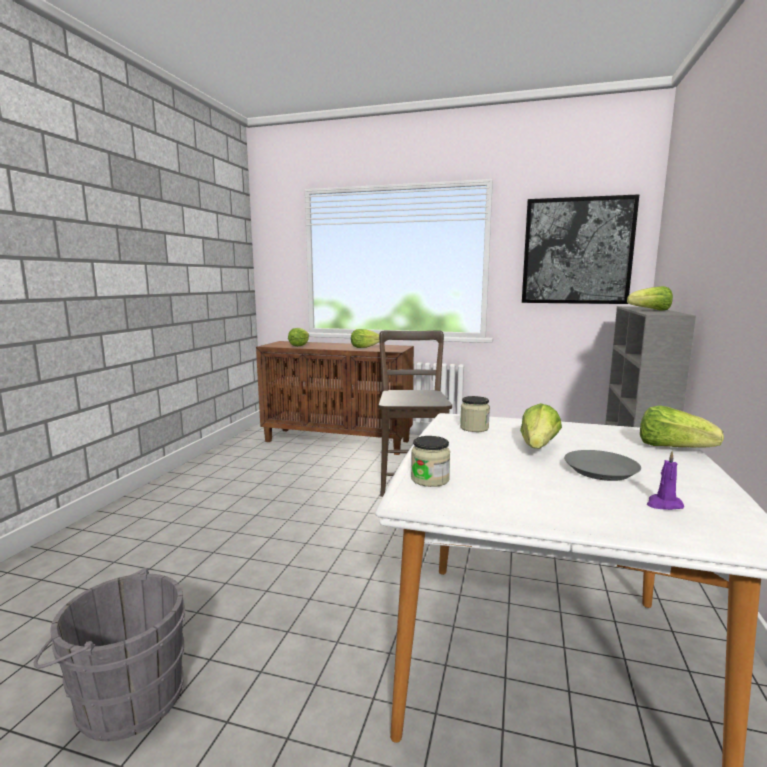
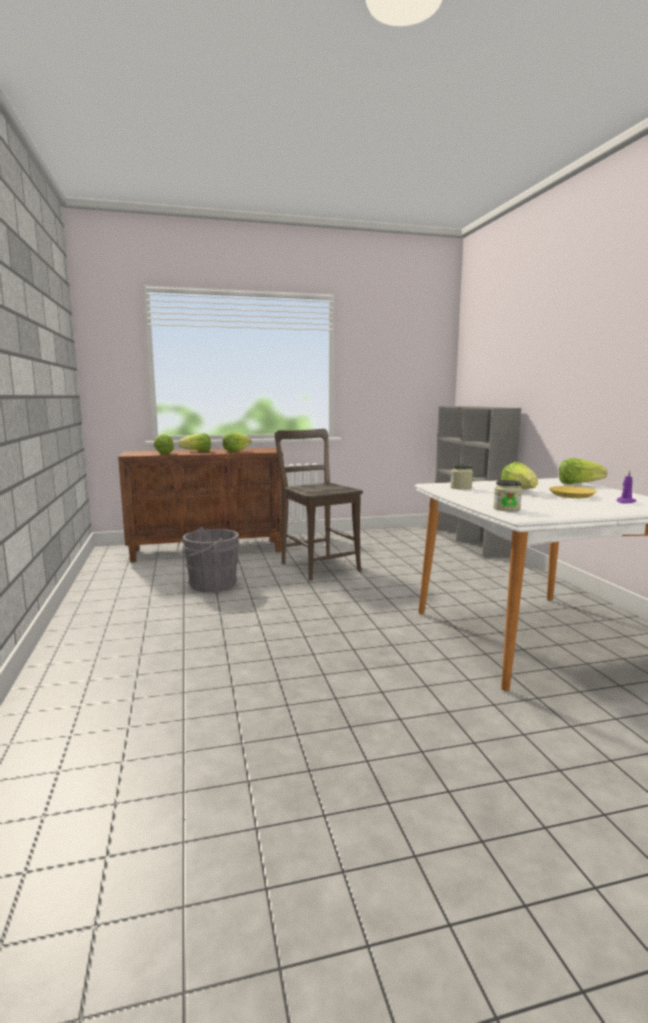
camera: 30 degrees left, 0 degrees up
(124, 699) = (309, 735): grey bucket -> grey bucket (209, 584)
(577, 251) = (403, 361): picture -> none
(600, 470) = (571, 495): grey plate -> yellow plate
(651, 310) = (479, 406): lettuce -> lettuce (197, 452)

